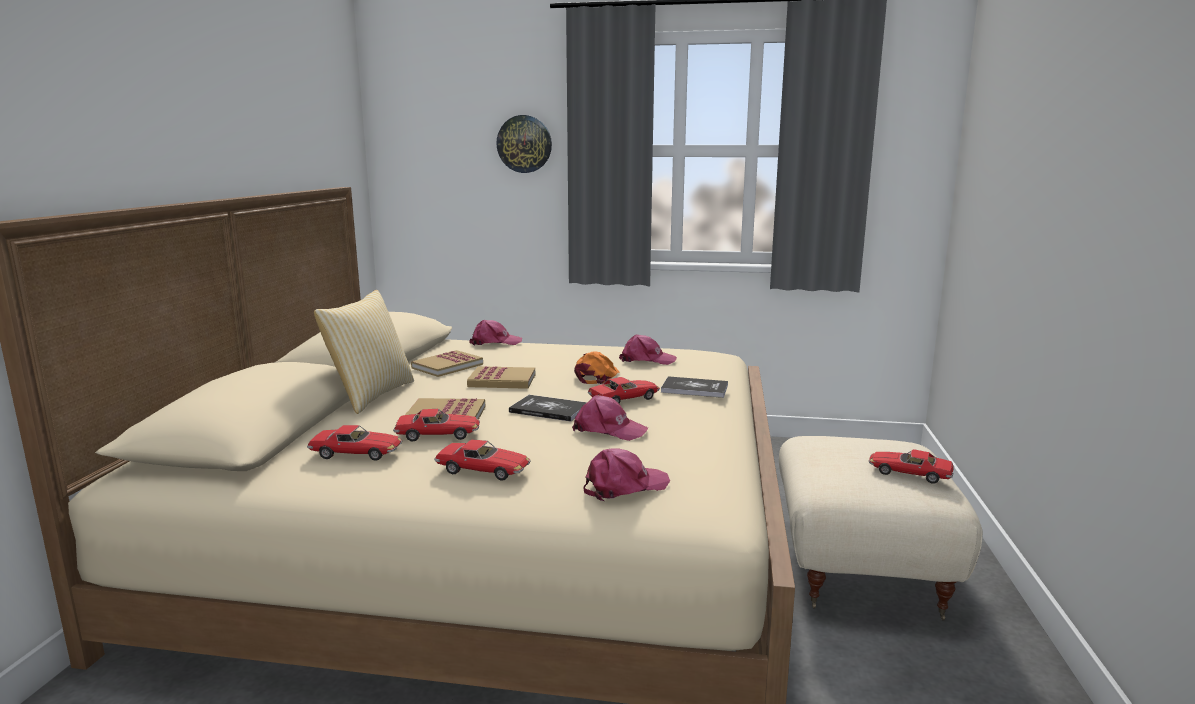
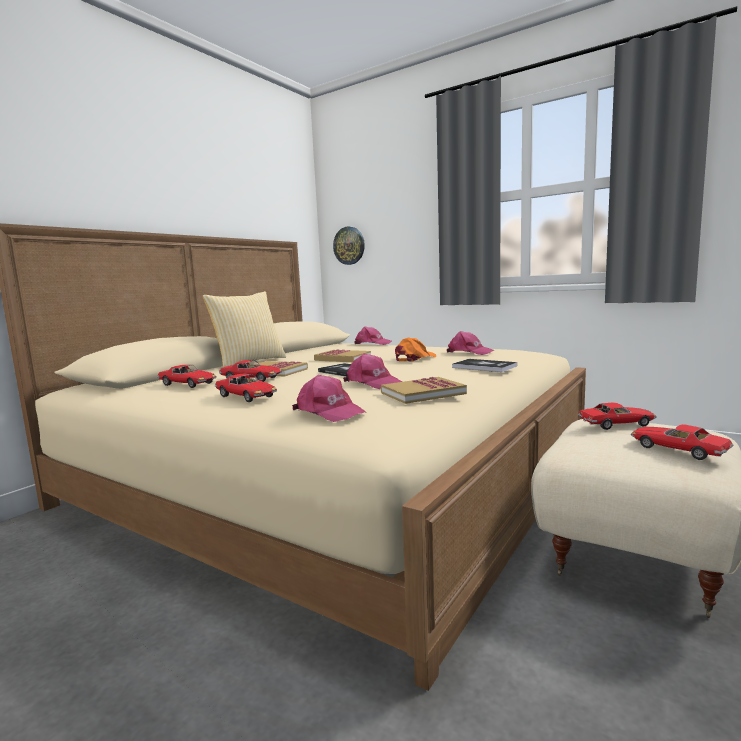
camera: 25 degrees right, 5 degrees down
(447, 366) = (320, 352): book -> book (423, 393)
(524, 144) = (412, 204): wall clock -> wall clock (349, 245)
(624, 399) = (415, 369): toy car -> toy car (617, 424)
(624, 486) = (329, 412): pink cap -> pink cap turned 45 degrees clockwise

